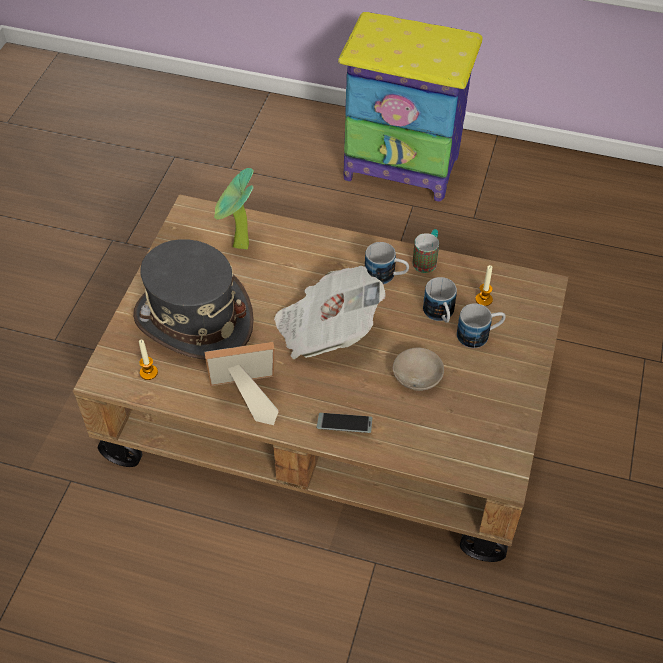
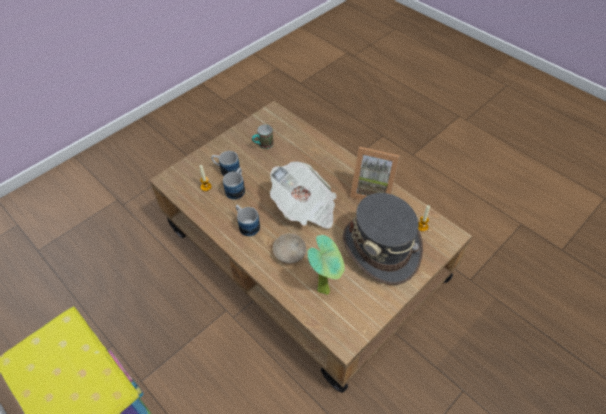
camera: 150 degrees left, 0 degrees up
(344, 426) = (329, 157): phone -> none
(419, 376) = (275, 163): beige bowl -> beige bowl (288, 253)
(426, 260) = (214, 224): mug -> mug (263, 145)

